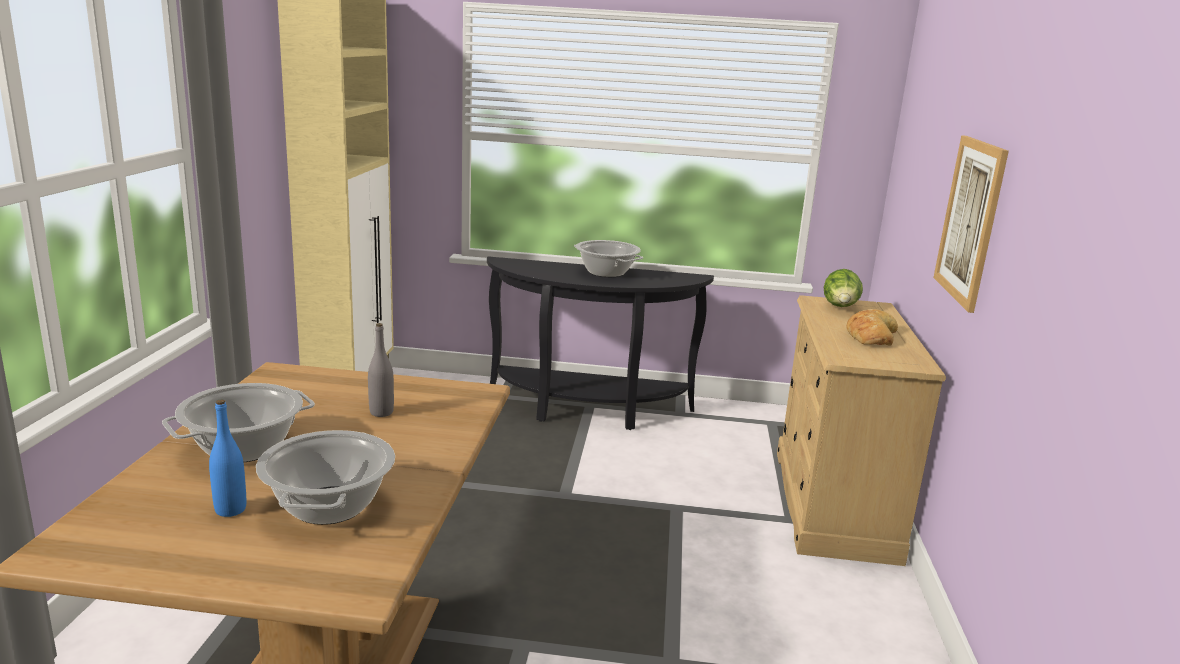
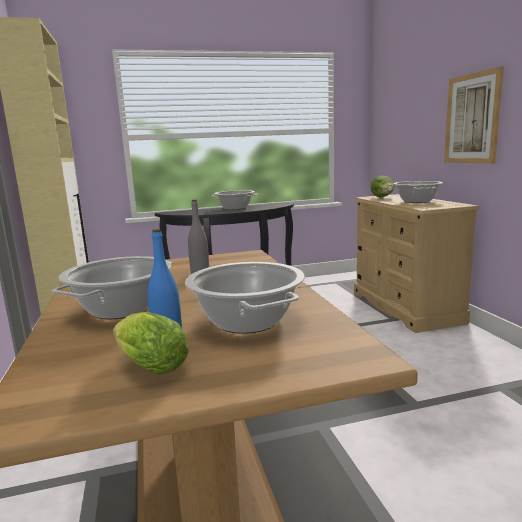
camera: 20 degrees left, 5 degrees down
(184, 532) = (148, 366): none -> lettuce
(870, 335) = (417, 201): bread -> cooking pot

